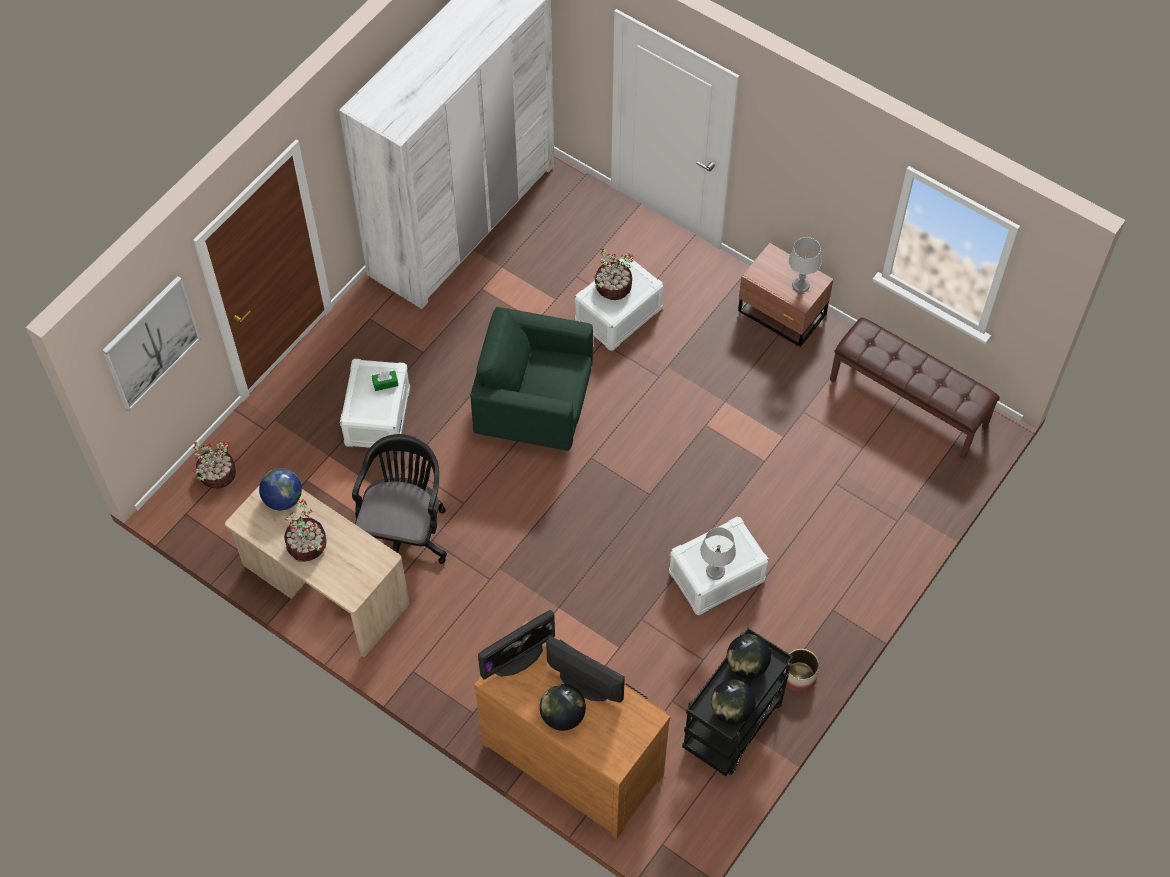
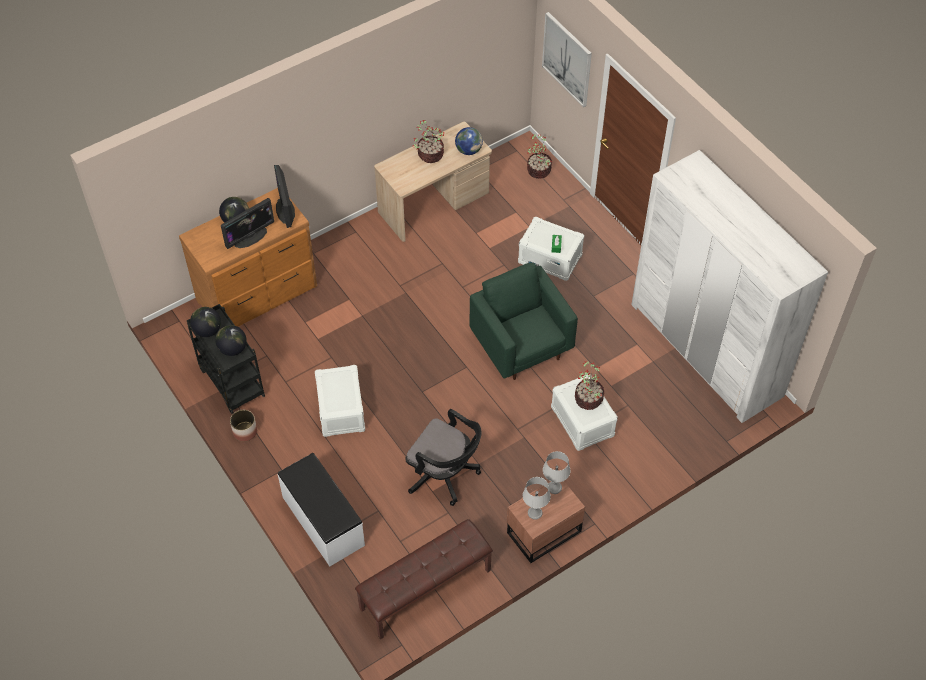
camera: 110 degrees right, 5 degrees down
(404, 532) = (454, 251): black office chair -> black office chair (445, 475)
(534, 408) = (521, 346): green armchair -> green armchair turned 60 degrees counterclockwise
(715, 571) = (327, 384): grey table lamp -> grey table lamp (554, 488)
(878, 537) = (322, 521): none -> white bench

